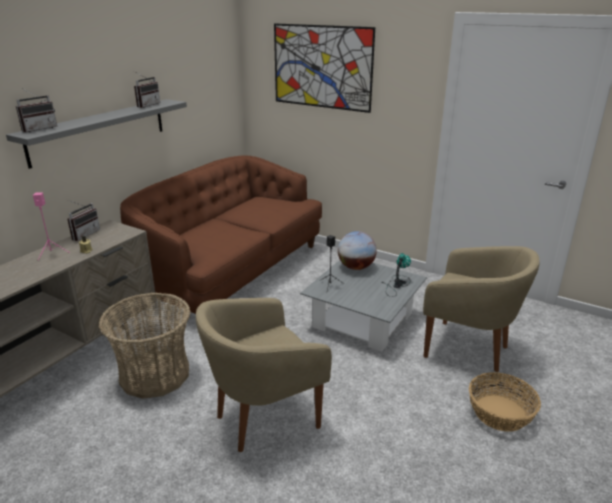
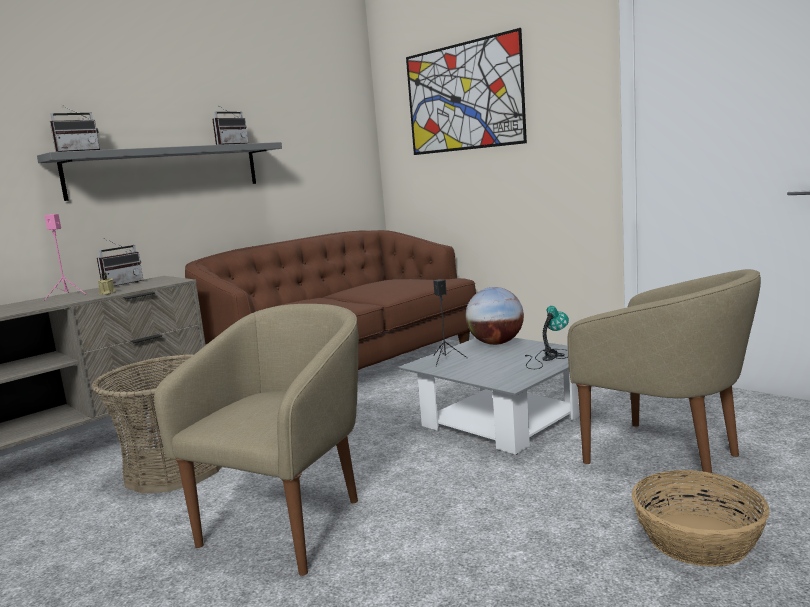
camera: 15 degrees right, 15 degrees down
(263, 418) = (290, 523): beige armchair -> beige armchair turned 135 degrees clockwise

